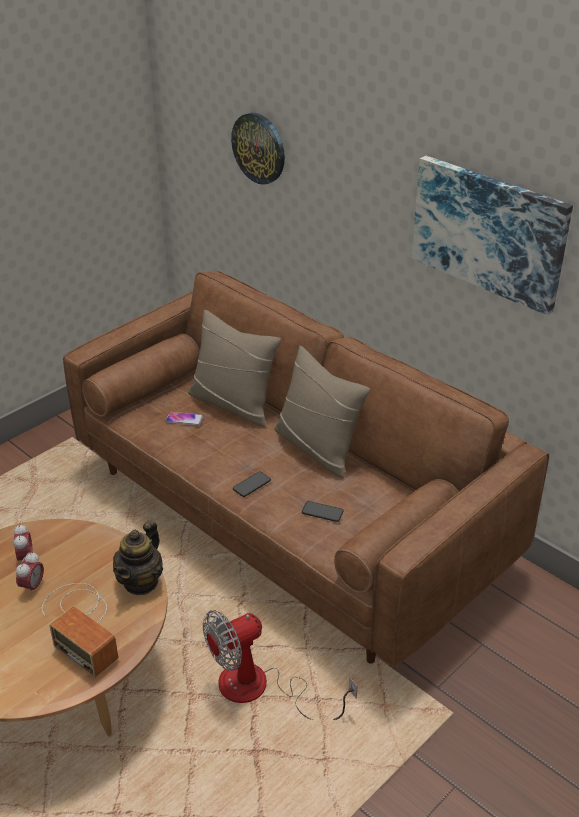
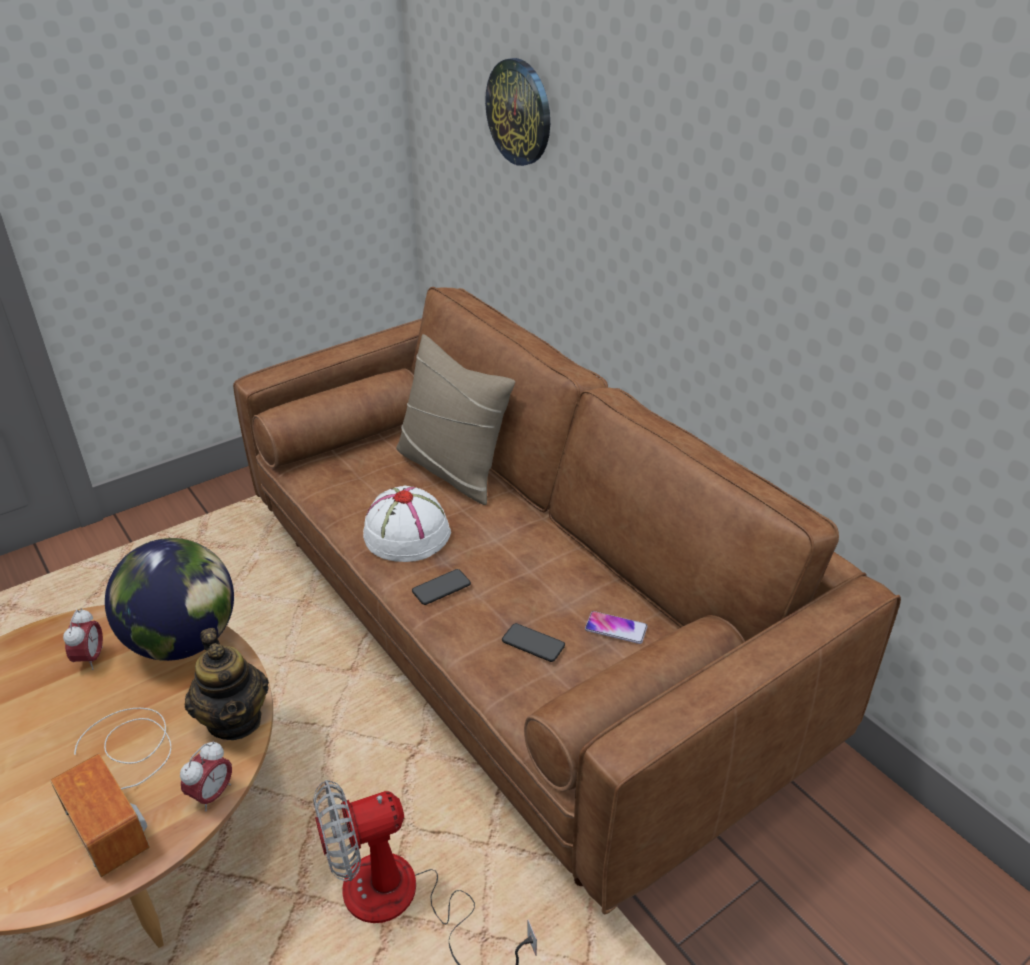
camera: 10 degrees right, 0 degrees up
(32, 586) = (80, 705): alarm clock -> alarm clock (212, 795)
(86, 540) = (183, 641): none -> globe
(141, 582) = (235, 719): teapot -> teapot turned 60 degrees counterclockwise
(184, 419) = (379, 483): phone -> phone (616, 628)
(215, 452) = (406, 533): none -> white hat
(317, 448) = (552, 544): beige pillow -> none
(489, 232) = (837, 226): picture -> none

